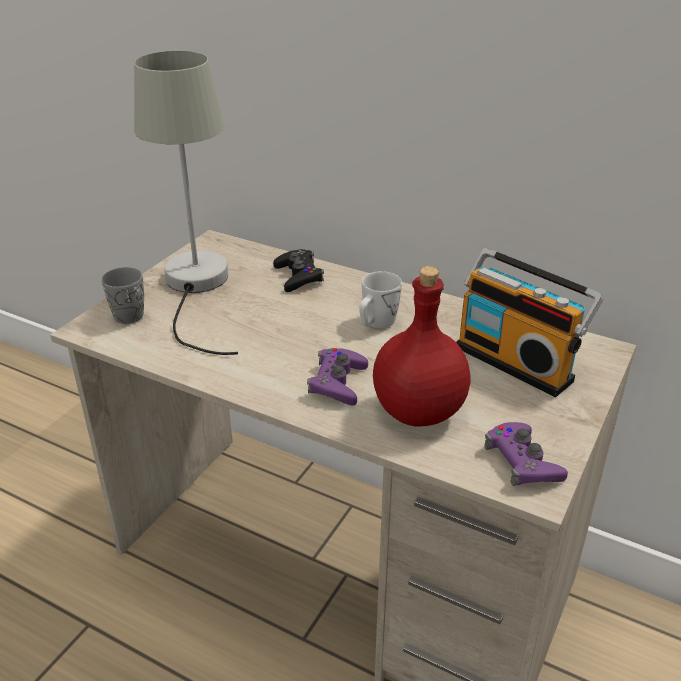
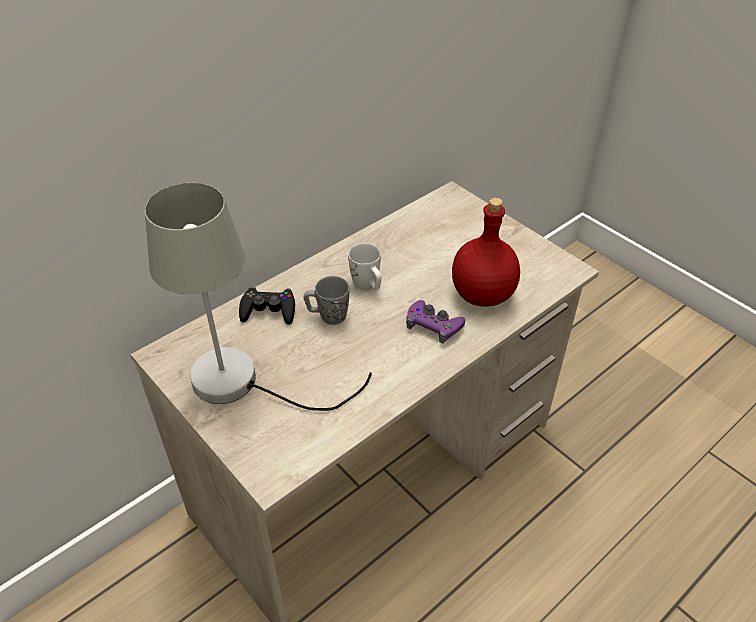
camera: 70 degrees left, 10 degrees up
(128, 313) = (260, 440): grey mug -> grey mug (327, 316)
(516, 362) = (447, 234): radio -> none
(522, 462) = (545, 266): purple game controller -> none

